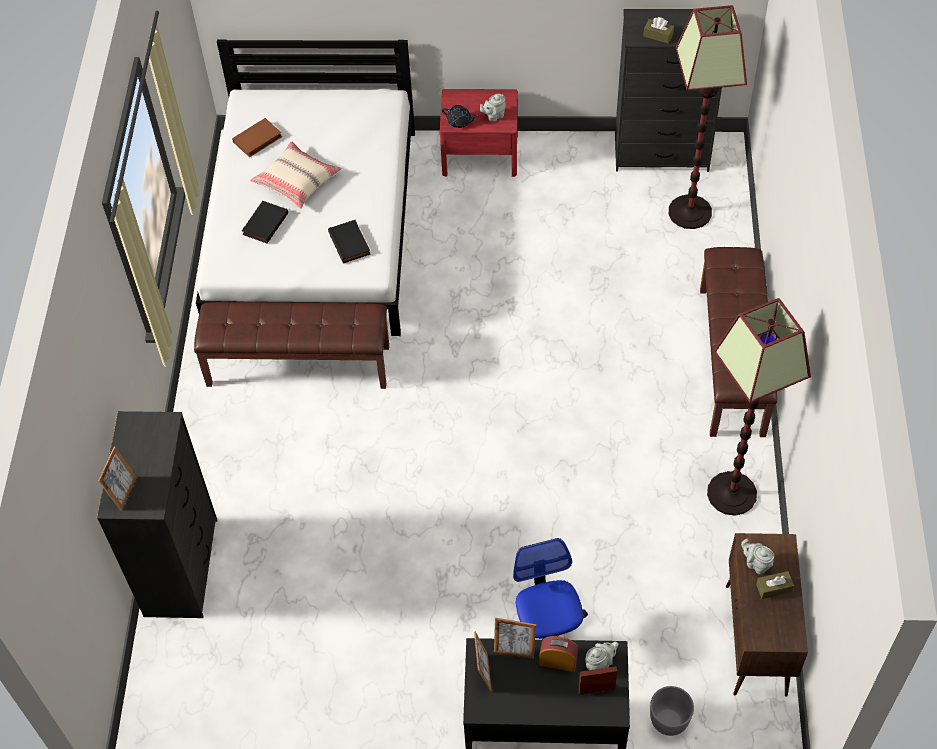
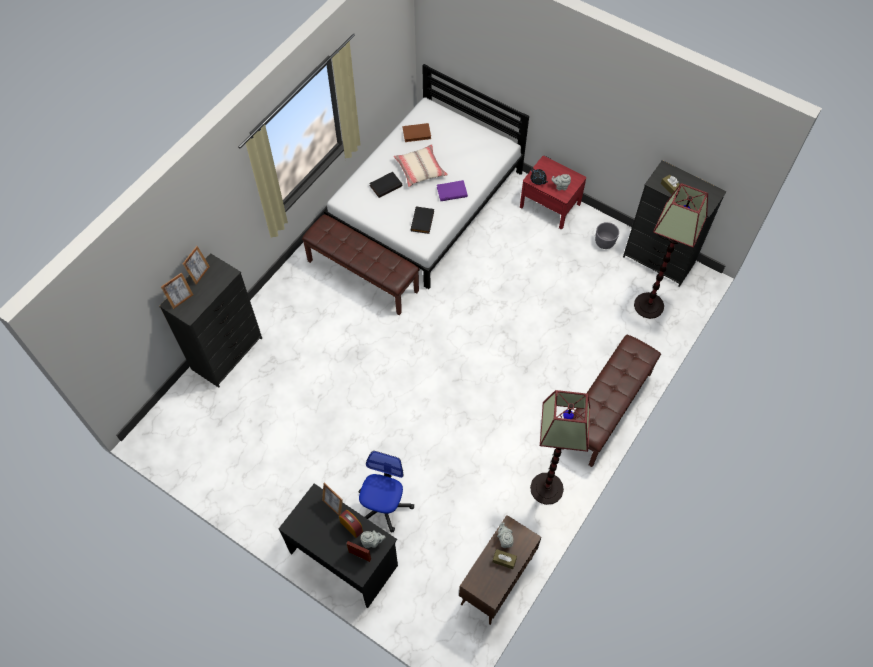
camera: 30 degrees right, 5 degrees up
(360, 188) = (452, 191): none -> purple book
(483, 673) = (308, 508): picture frame -> picture frame (200, 274)
(668, 721) = (414, 595): grey planter -> grey planter (604, 243)

